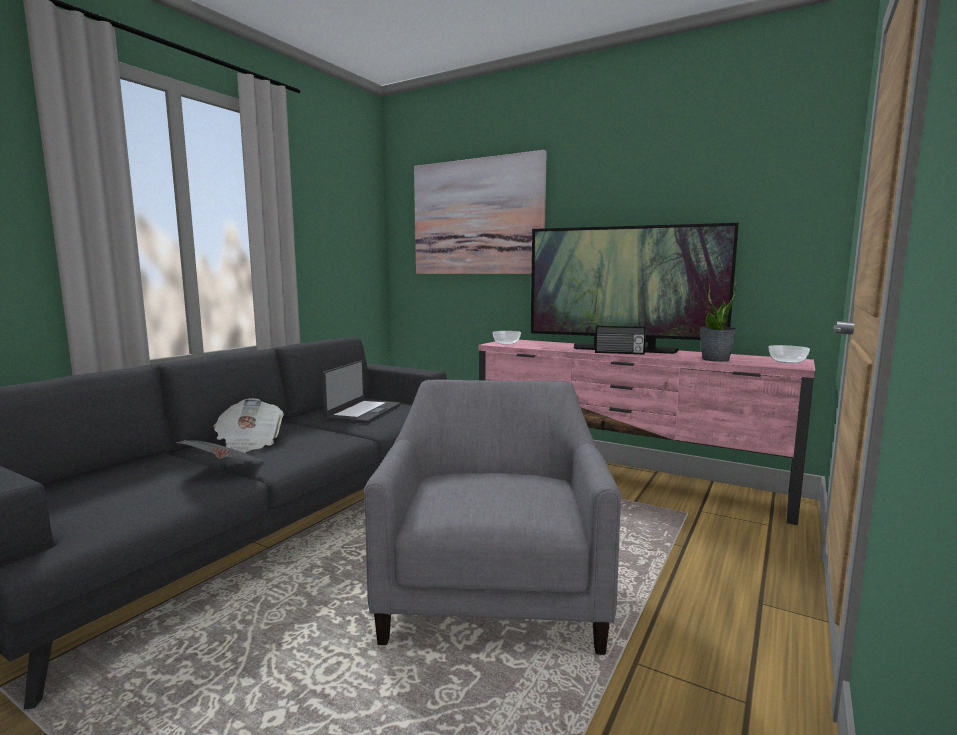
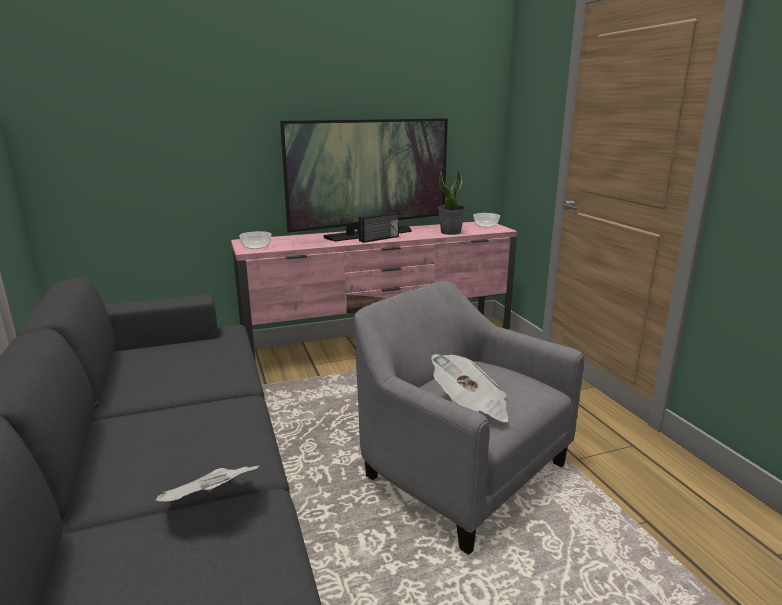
camera: 50 degrees left, 10 degrees up
(249, 443) = (135, 464): newspaper -> newspaper (470, 406)
(363, 412) = (166, 370): laptop -> none
(477, 217) = (170, 97): picture -> none

